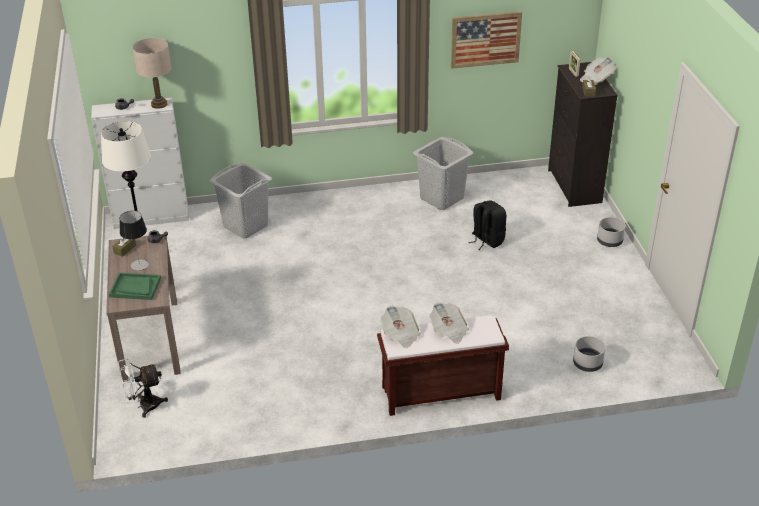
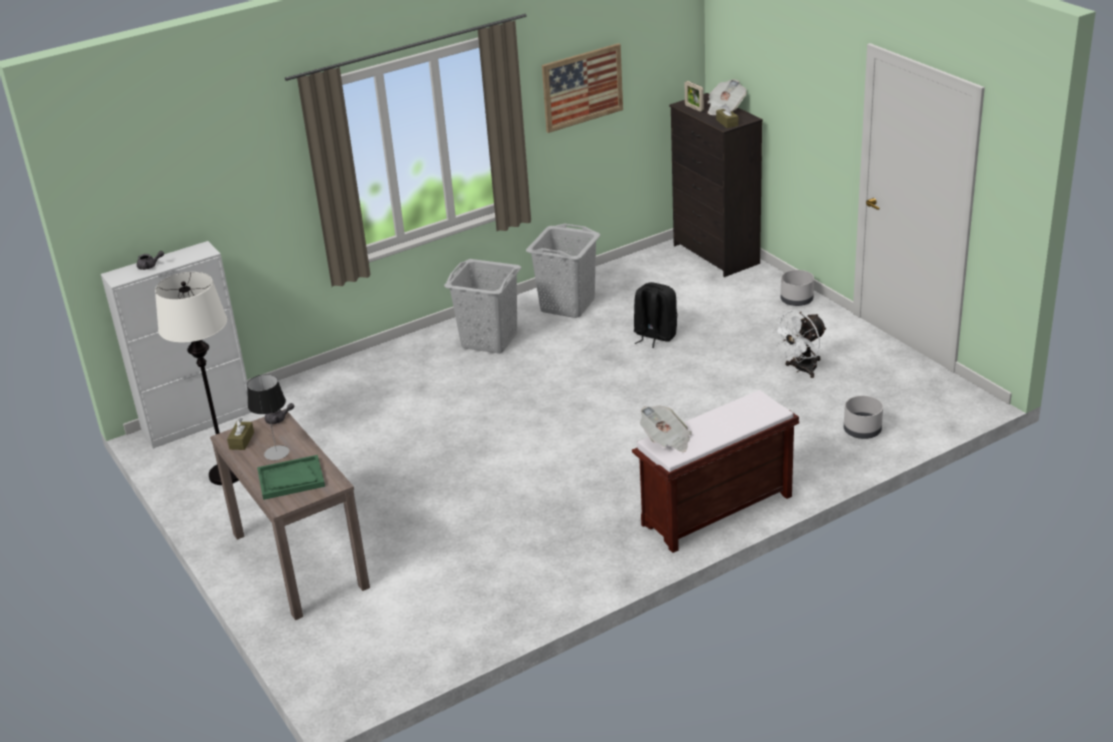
camera: 20 degrees left, 5 degrees down
(144, 406) = (346, 639): white fan -> white fan (801, 369)
(159, 104) = (197, 252): beige table lamp -> none
(245, 225) = (336, 397): grey laundry basket -> grey laundry basket (489, 340)
(449, 331) = (721, 420): newspaper -> none

